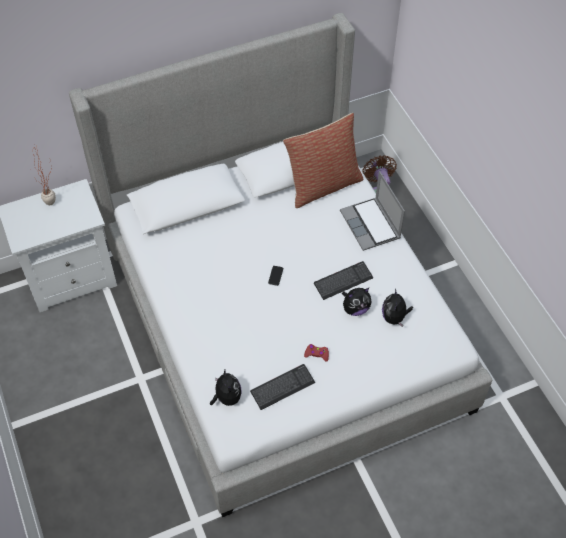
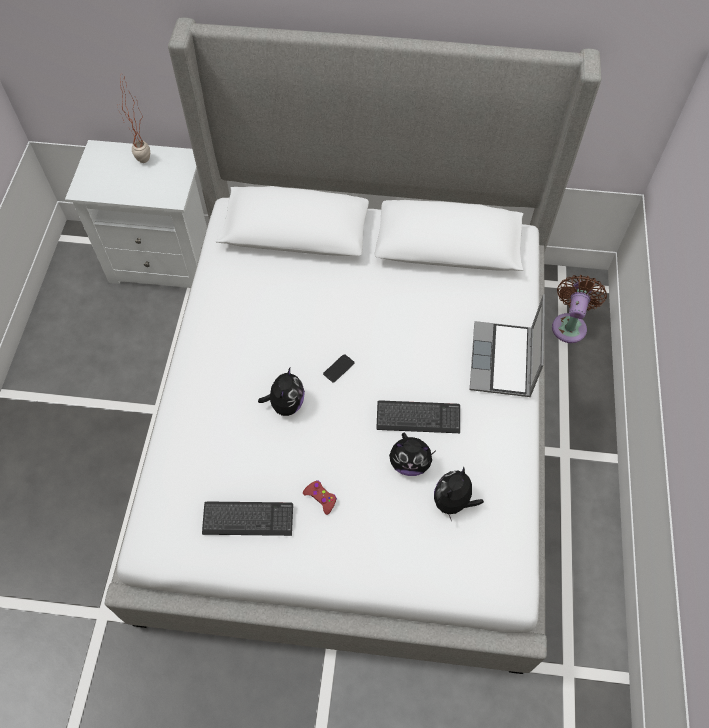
camera: 30 degrees right, 5 degrees up
(227, 397) = (175, 495): plush toy -> plush toy (286, 404)
(323, 185) = (475, 280): pillow -> none

